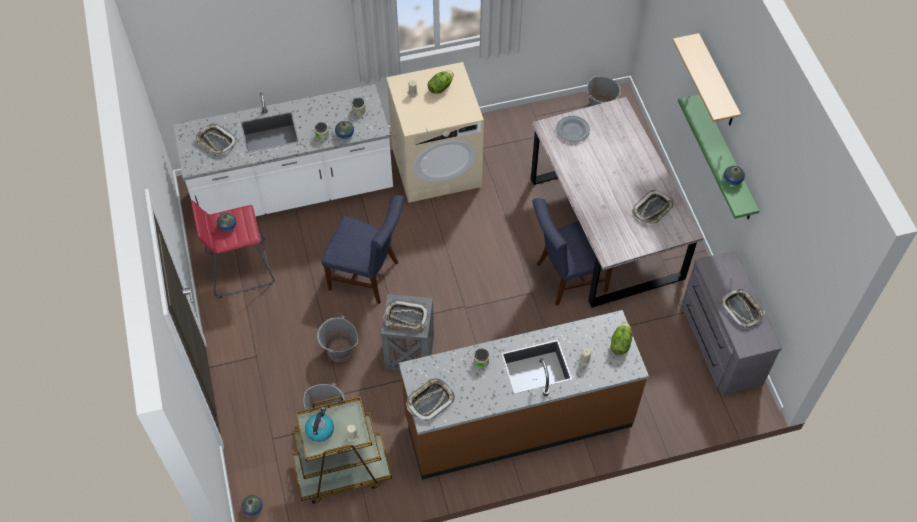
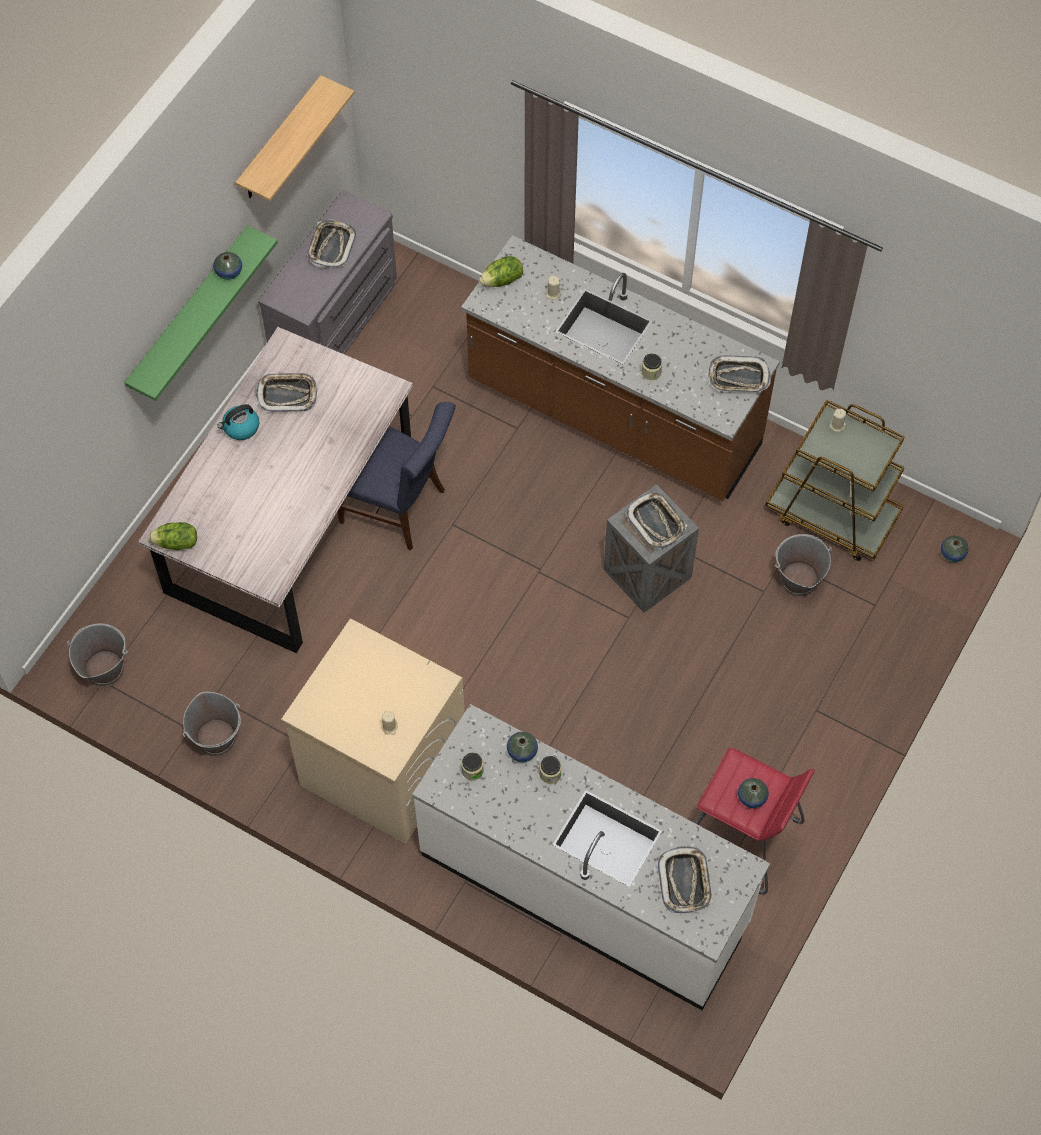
camera: 135 degrees left, 5 degrees up
(320, 429) = (863, 457): kettle -> kettle (241, 428)
(340, 350) = (719, 638): grey bucket -> grey bucket (217, 738)
(368, 276) = (605, 696): blue chair -> none
(440, 87) = (349, 705): lettuce -> lettuce (176, 543)
(572, 130) = (250, 553): grey plate -> none
(716, 82) = (133, 325): shelf -> shelf (280, 141)

